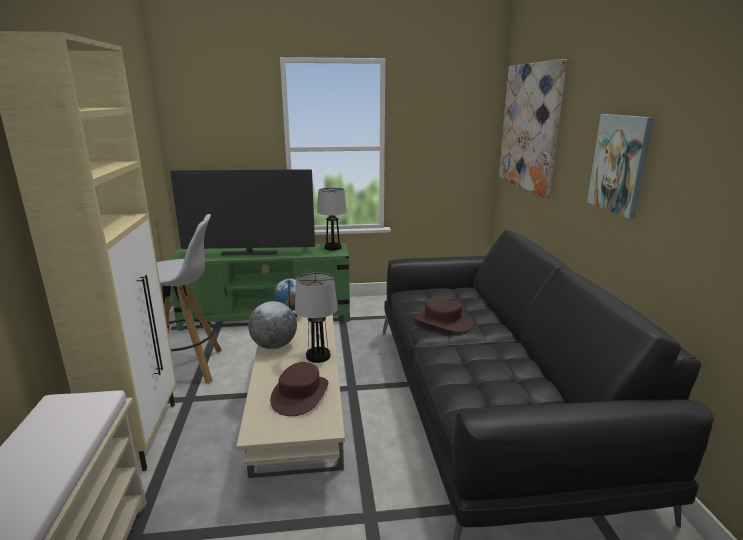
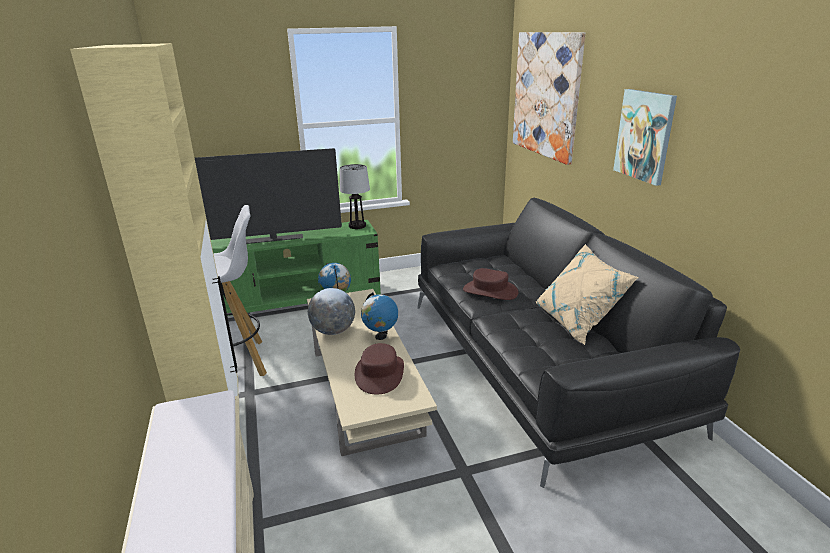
camera: 10 degrees left, 5 degrees up
(318, 356) = (380, 336): table lamp -> globe
(528, 364) = (577, 322): none -> beige pillow

